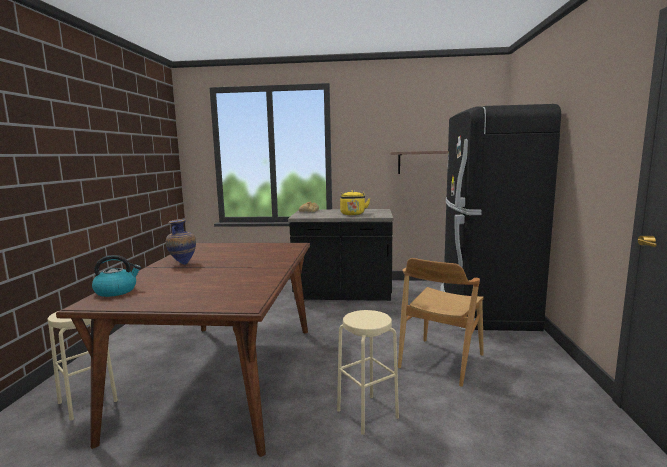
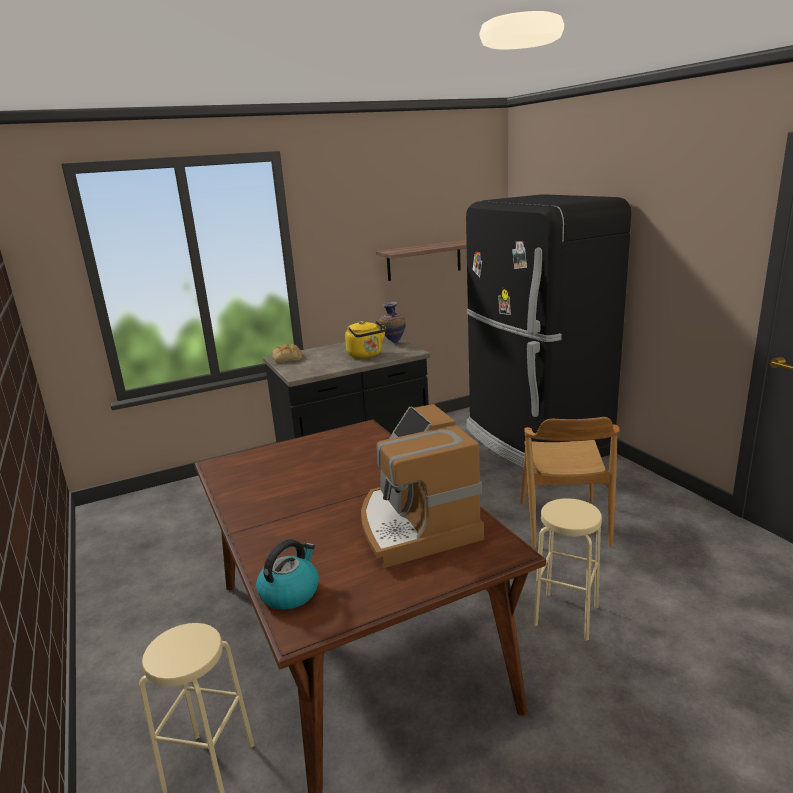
camera: 30 degrees left, 10 degrees up
(182, 264) = (277, 510): vase -> vase (393, 343)
(227, 283) = (415, 525): none -> coffee machine

